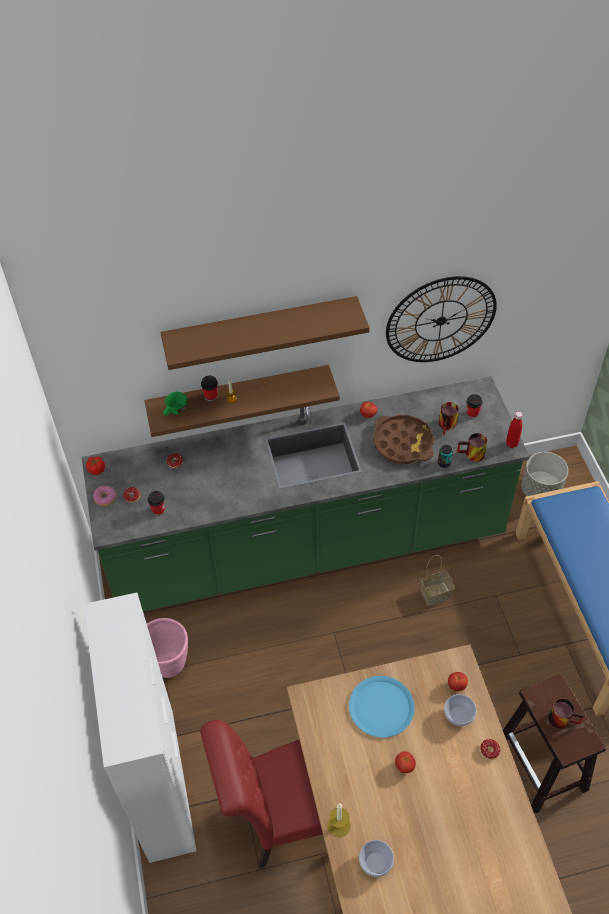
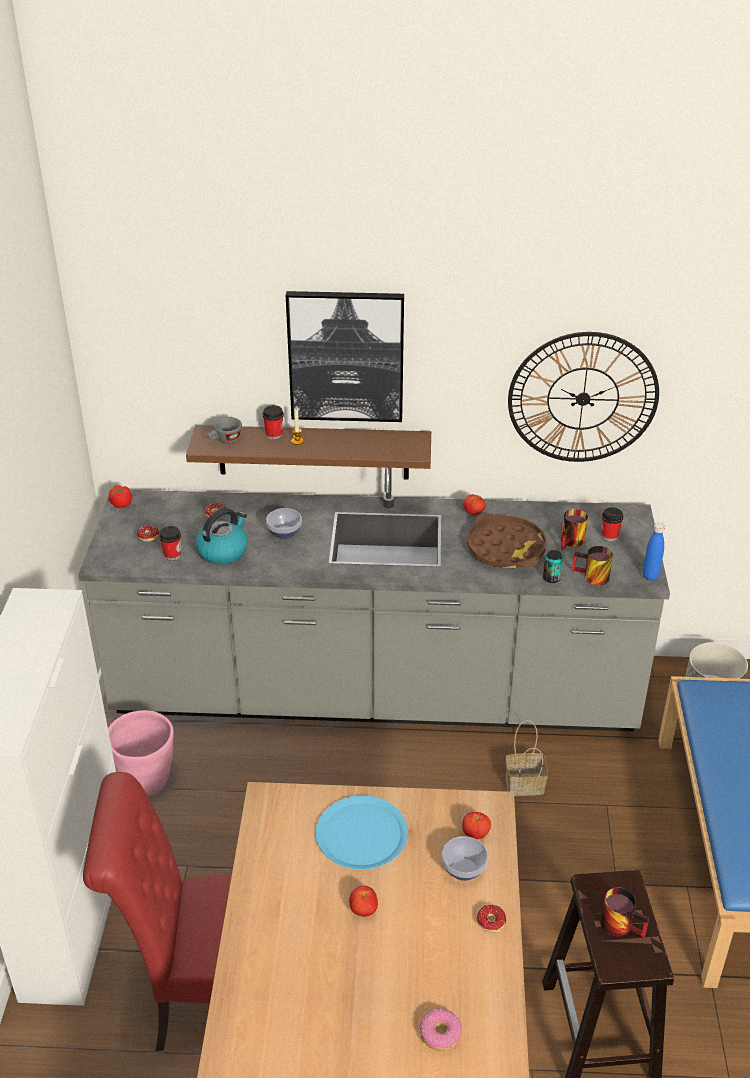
camera: 15 degrees right, 15 degrees down
(105, 498) = (116, 532): donut -> donut (440, 1034)
(175, 411) = (225, 441): green cup -> grey cup
(195, 497) = (223, 551): none -> kettle
(261, 330) = (346, 356): brown shelf -> picture
(307, 547) = (375, 696): green counter -> grey counter
(339, 825) = (242, 956): candle -> none
(376, 862) = (273, 1016): bowl -> bowl (285, 533)
(511, 444) = (650, 576): red bottle -> blue bottle

